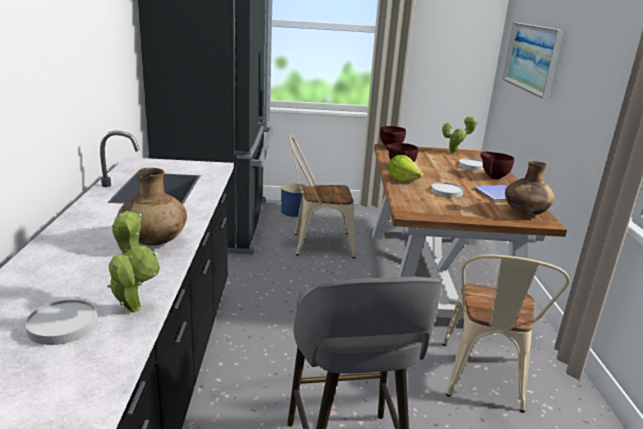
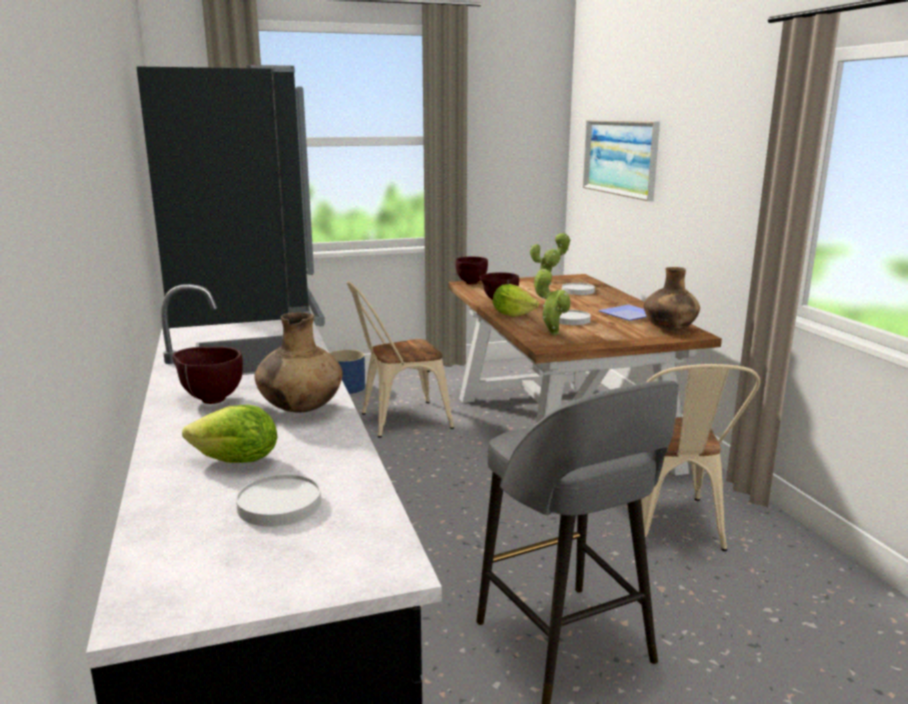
camera: 15 degrees left, 5 degrees down
(70, 279) = (237, 461): none -> lettuce
(134, 306) = (345, 472): potted plant -> potted plant (552, 333)
(493, 177) = (609, 299): brown bowl -> brown bowl (210, 399)

